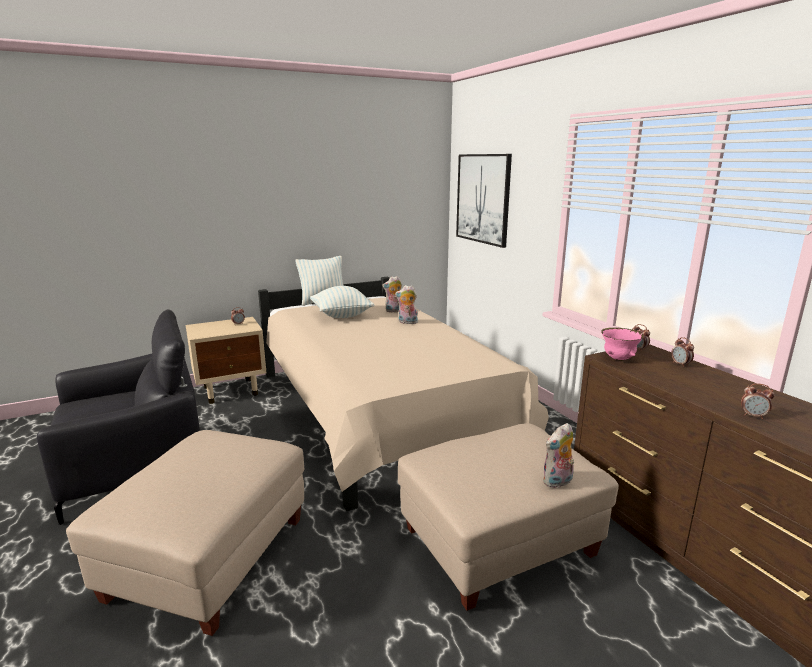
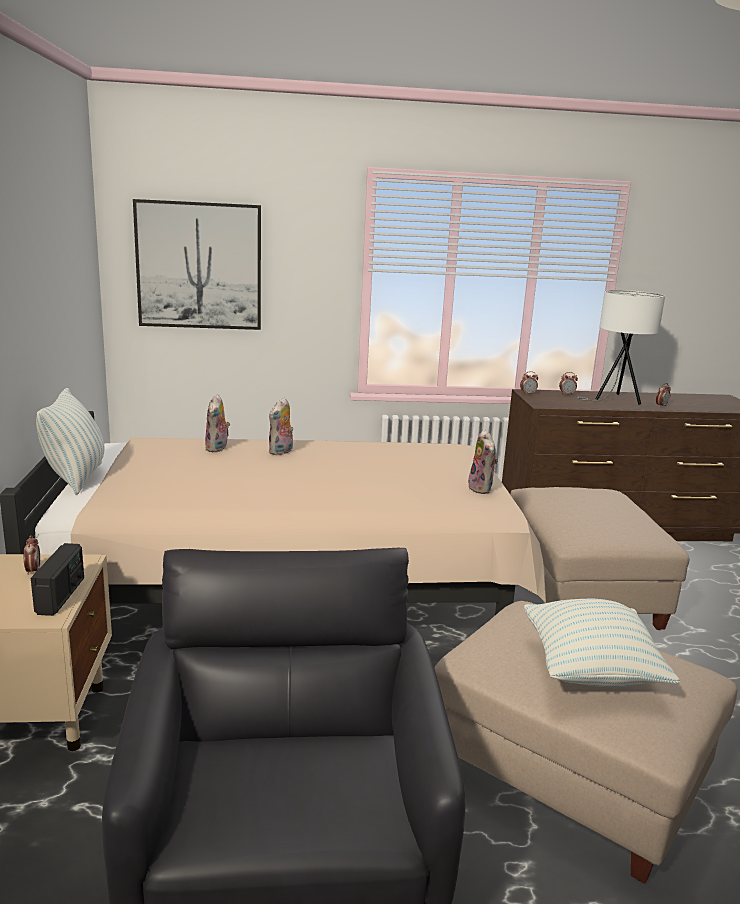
camera: 70 degrees left, 0 degrees up
(217, 332) = (61, 596): none -> radio
(341, 315) = (194, 477): pillow -> pillow (590, 671)
(557, 482) = (627, 504): plush toy -> plush toy (482, 489)
(618, 359) = (547, 403): pink bowl -> none
(715, 388) = (614, 400): none -> white table lamp

